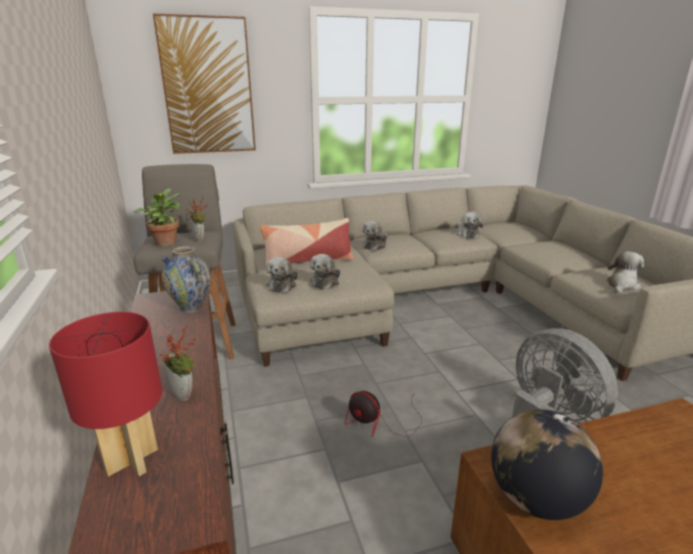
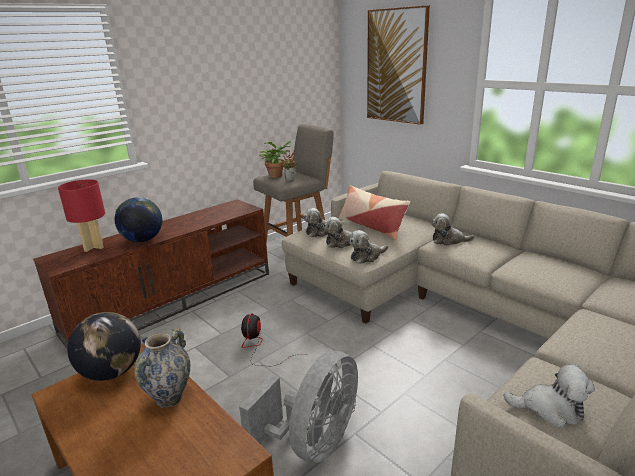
camera: 65 degrees right, 0 degrees up
(185, 394) = (143, 240): potted plant -> globe
(191, 308) = (230, 214): vase -> vase (169, 398)
(467, 234) = (566, 275): plush toy -> plush toy (367, 256)

